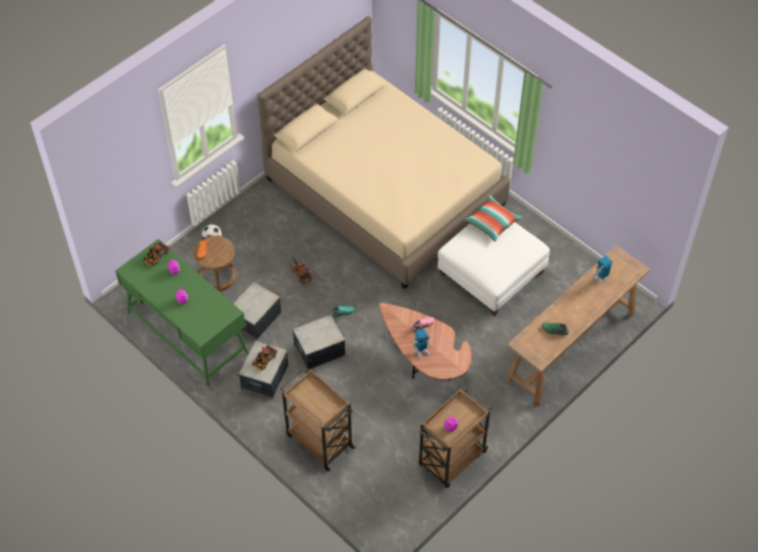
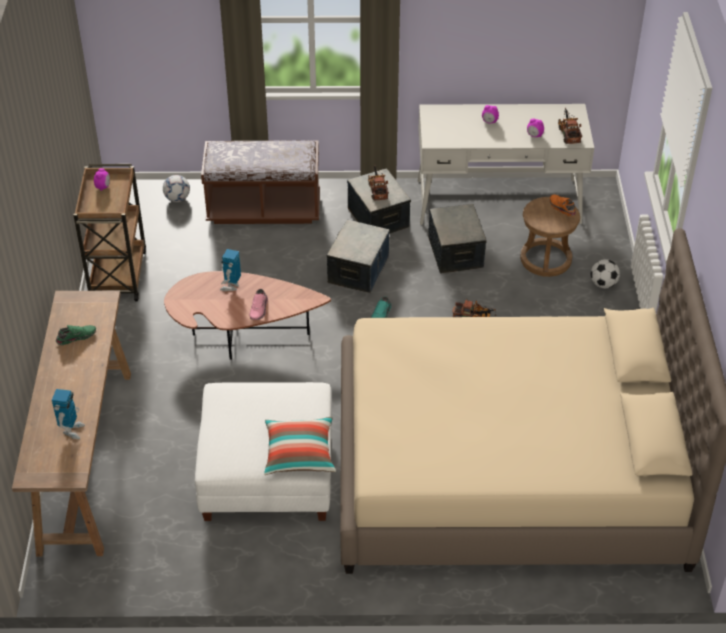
camera: 135 degrees right, 10 degrees down
(187, 332) = (498, 201): green desk -> white desk
(319, 440) = (264, 209): brown cart -> brown bench
(360, 494) = (177, 199): none -> football

